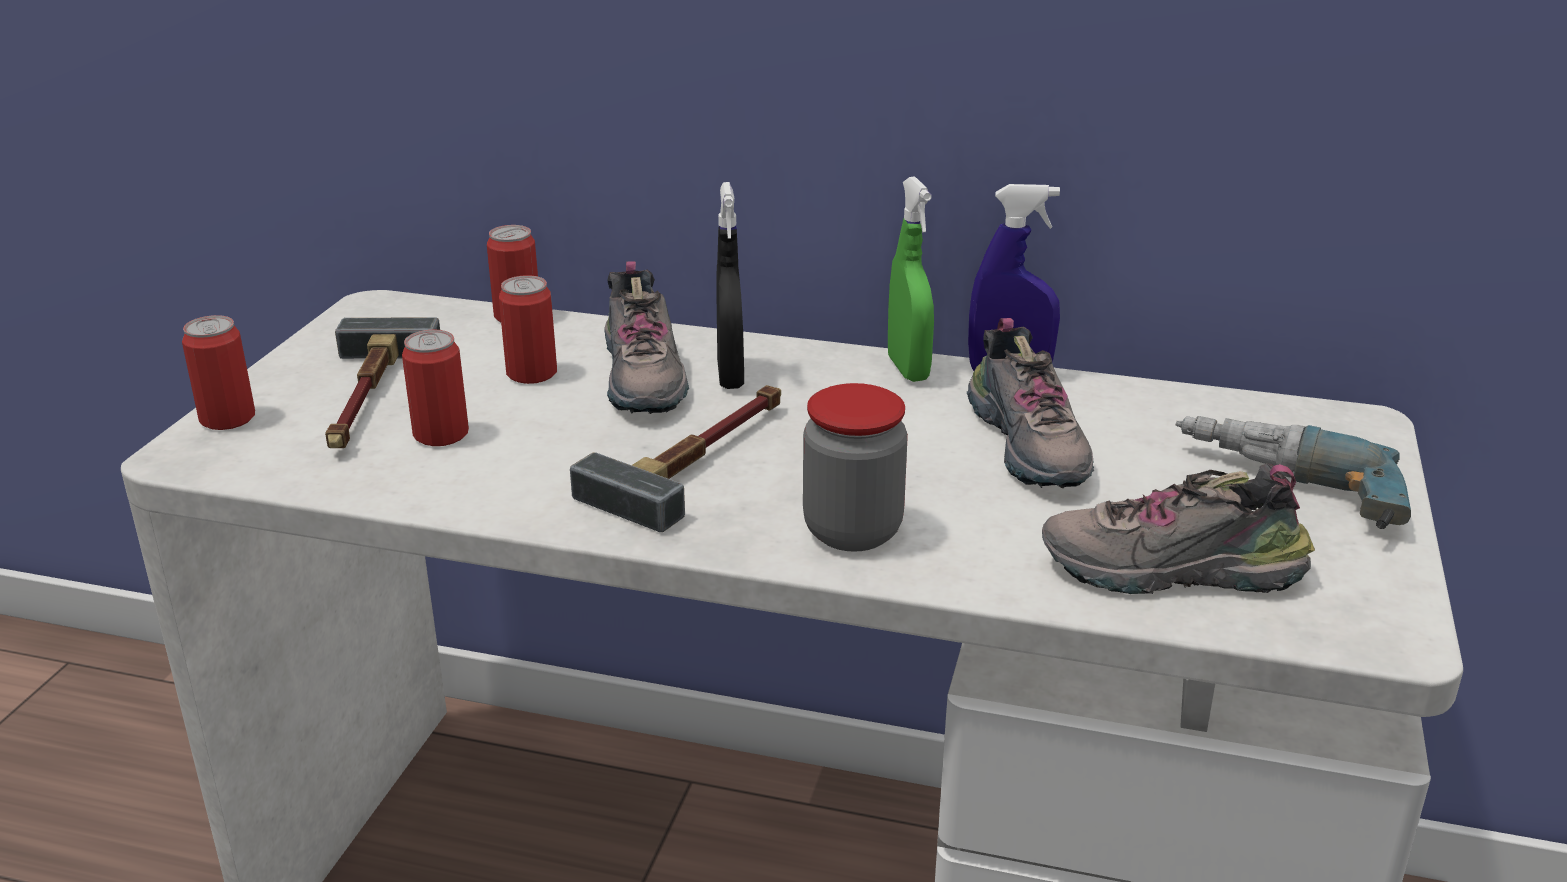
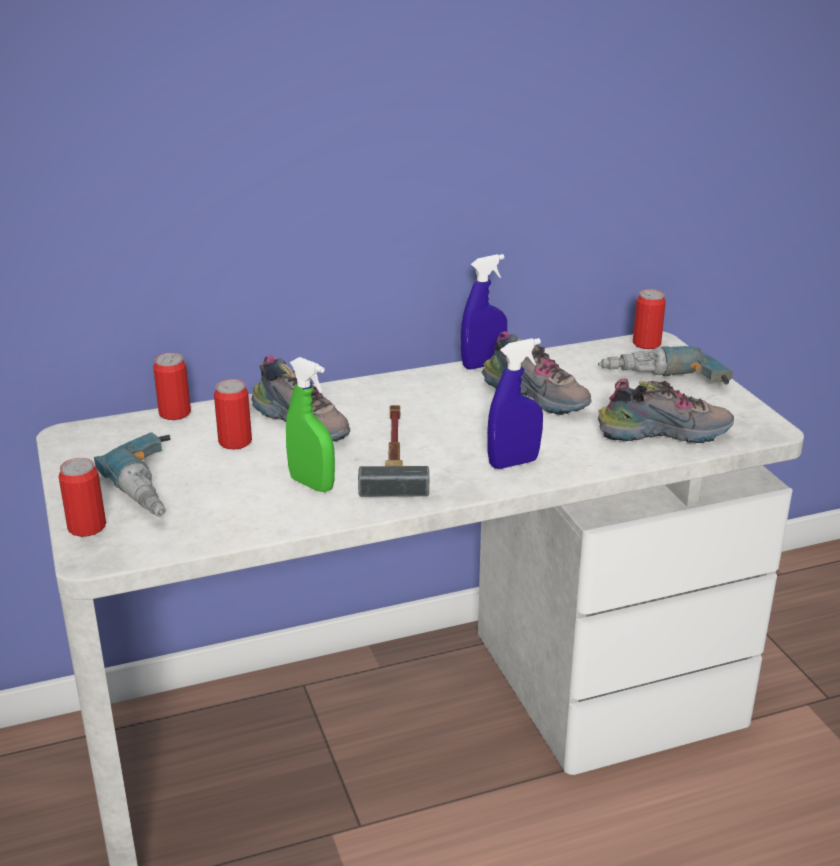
camera: 35 degrees left, 0 degrees up
(367, 399) = (158, 487): hammer -> power drill
(441, 434) = (235, 491): can -> can (646, 344)
(730, 376) = (348, 409): black spray bottle -> none
(852, 531) = (513, 463): jar -> blue spray bottle
(908, 369) = (432, 377): green spray bottle -> green spray bottle (312, 484)
(1170, 573) = (663, 433): shoe -> shoe turned 150 degrees counterclockwise

